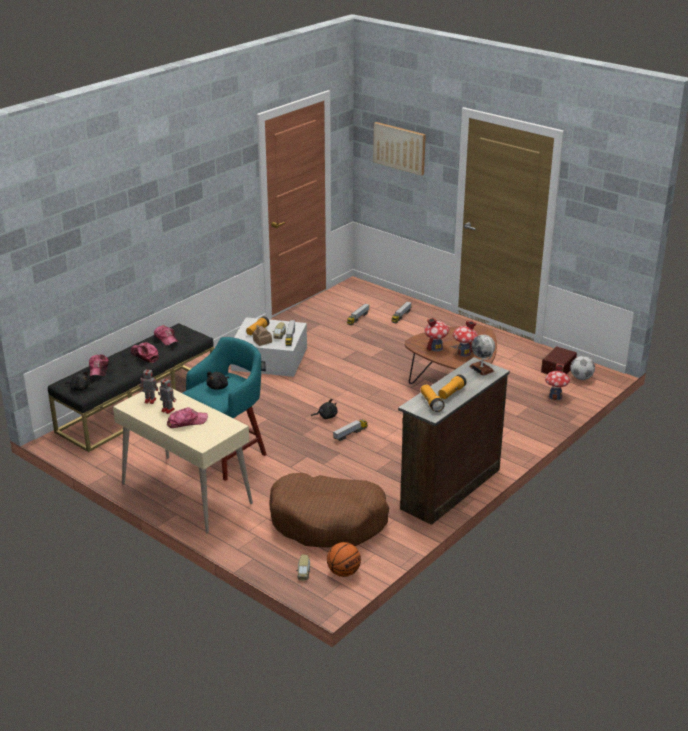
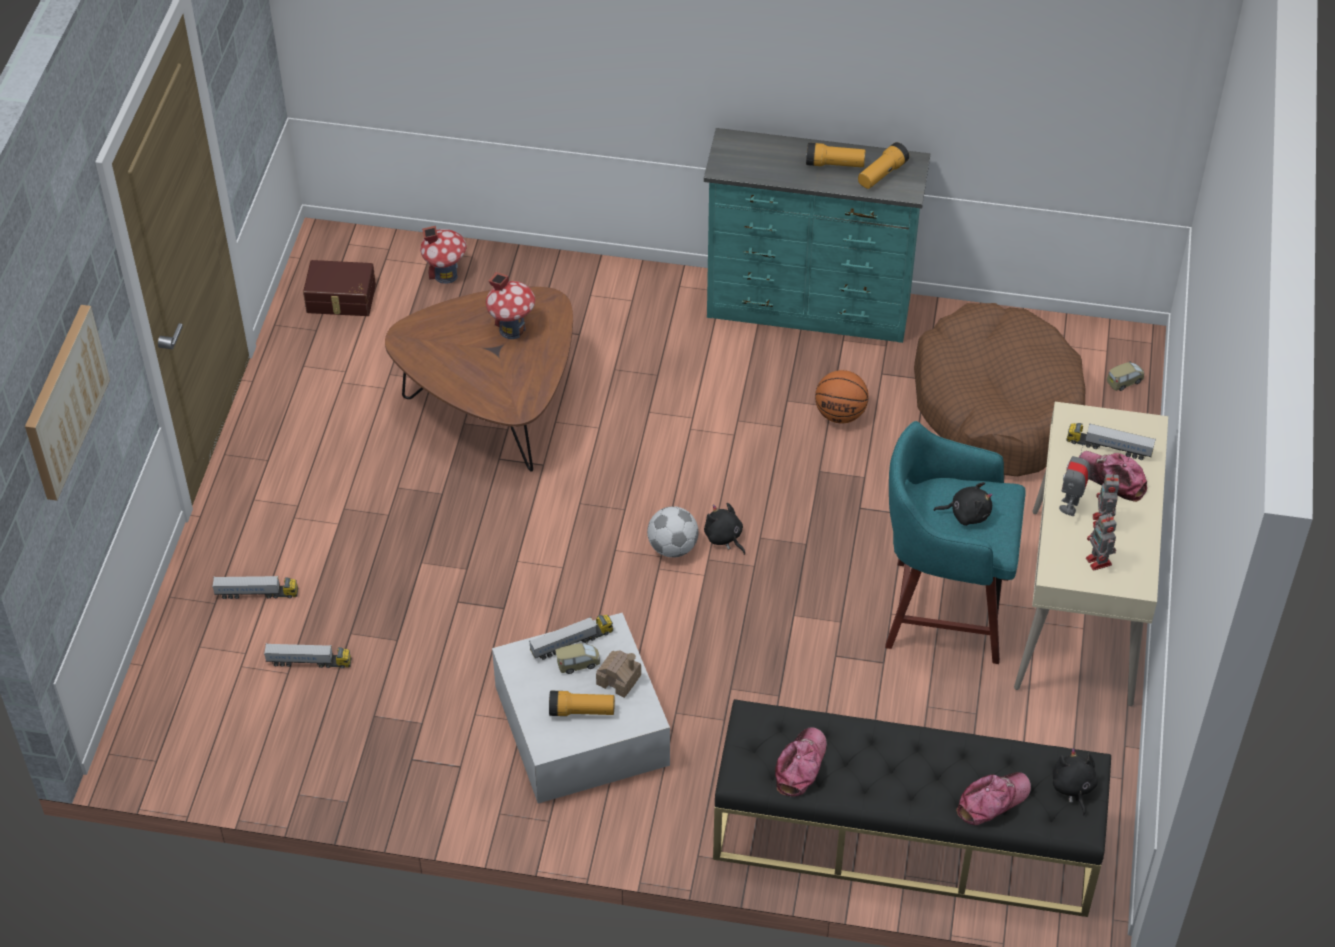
camera: 120 degrees left, 20 degrees up
(144, 355) = (888, 759): cap -> none
(186, 405) = (1070, 506): none -> toy robot
(343, 572) = (1086, 343): basketball -> basketball (840, 414)
(350, 434) = (754, 481): toy truck -> toy truck (1109, 447)
(435, 348) = (519, 371): toy house -> none
(449, 488) = (809, 310): brown dresser -> turquoise dresser
(481, 369) = (736, 156): globe -> none
(581, 378) = (357, 261): football -> football (672, 547)

